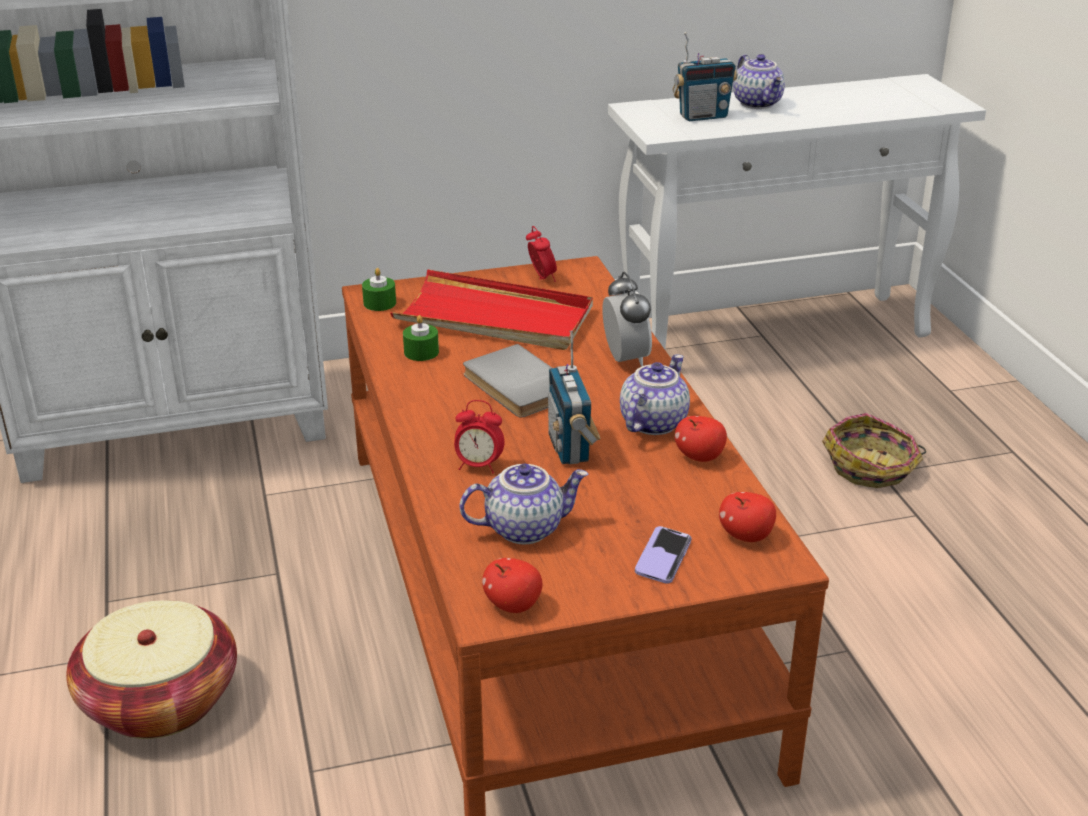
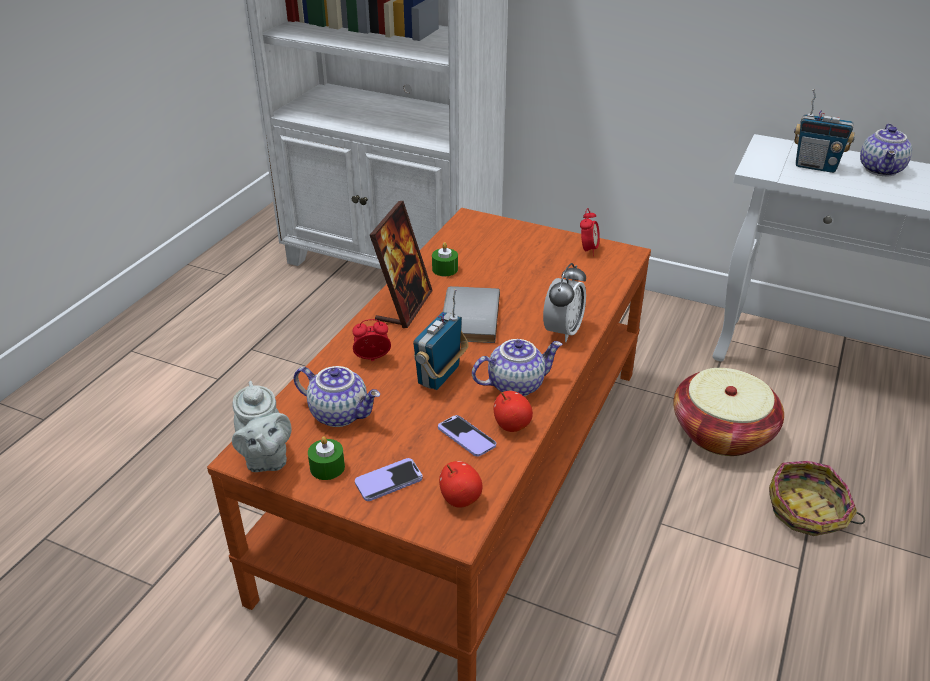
camera: 40 degrees right, 5 degrees up
(160, 700) = (212, 418): basket -> basket (722, 432)
(379, 303) = (466, 227): green candle -> green candle (327, 467)
(433, 404) = (404, 306): none -> picture frame
(478, 466) = (372, 359): alarm clock -> alarm clock turned 120 degrees clockwise
(495, 318) = (520, 265): red tray -> none
(513, 605) = (265, 459): apple -> grey teapot
(675, 486) = (466, 437): none -> phone

